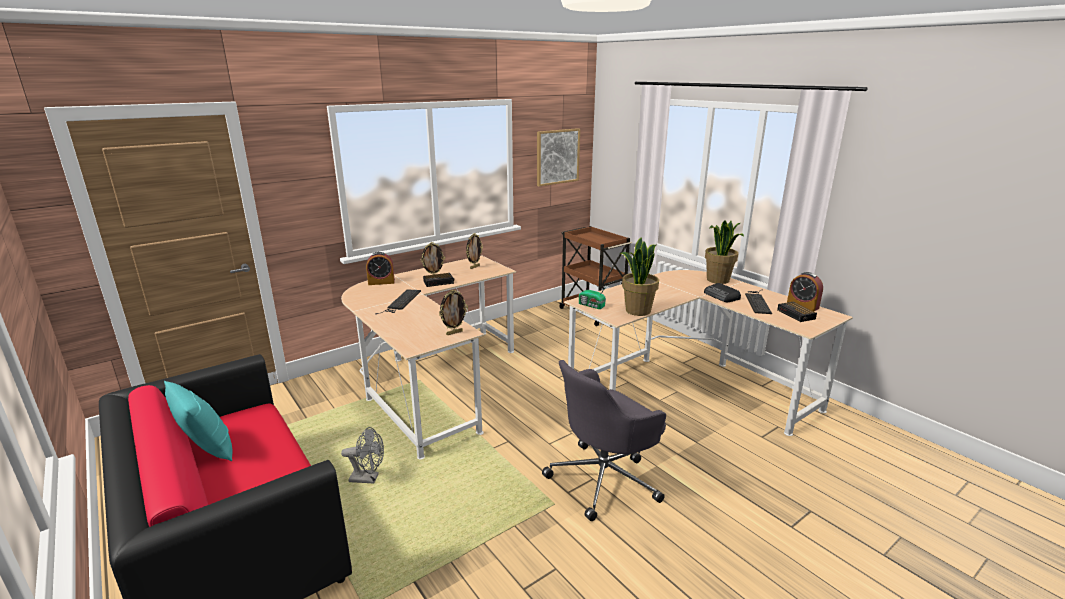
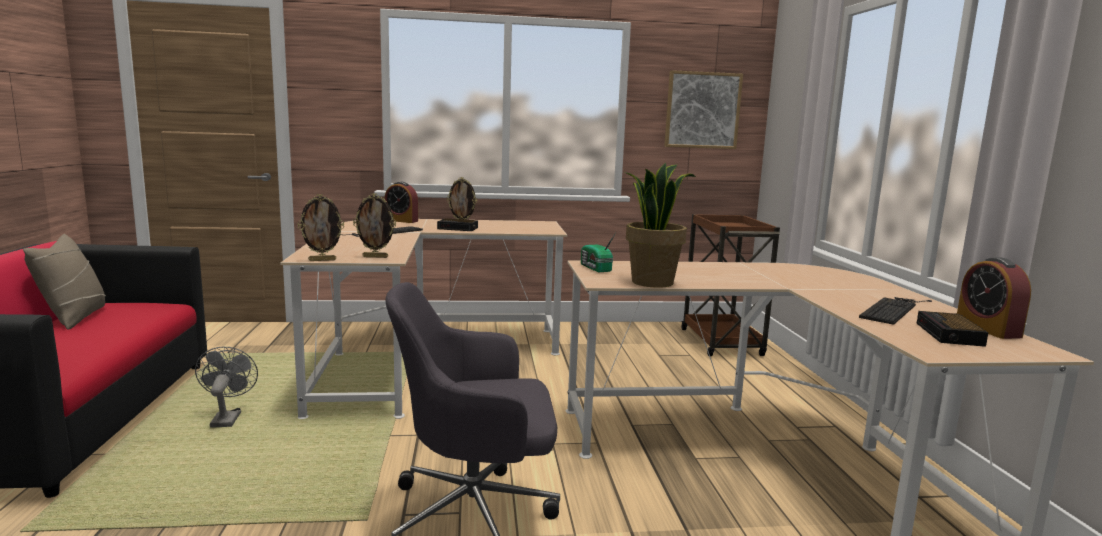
camera: 30 degrees right, 10 degrees down
(207, 448) = (74, 317): turquoise pillow -> beige pillow
(368, 478) = (227, 418): grey fan -> grey fan turned 135 degrees counterclockwise
(474, 267) = (525, 226): picture frame -> picture frame (322, 260)
(718, 280) = (861, 282): potted plant -> none
(722, 296) = (832, 294): radio -> none

